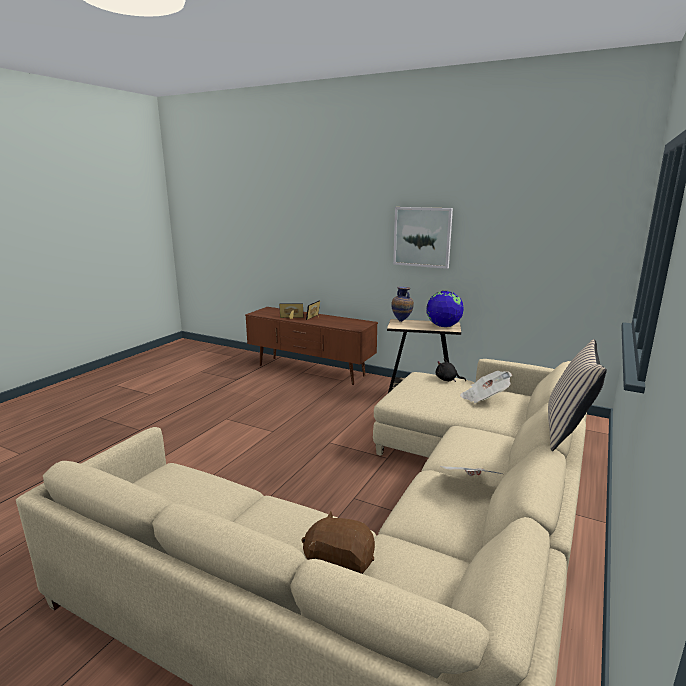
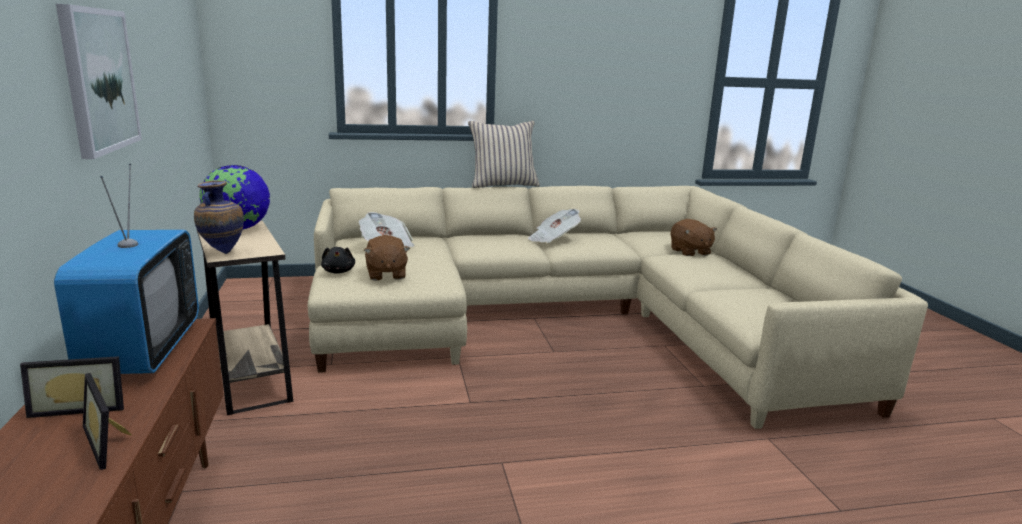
camera: 130 degrees left, 0 degrees up
(344, 323) = (142, 350): none -> television
(426, 388) = (386, 274): none -> brown plush toy

